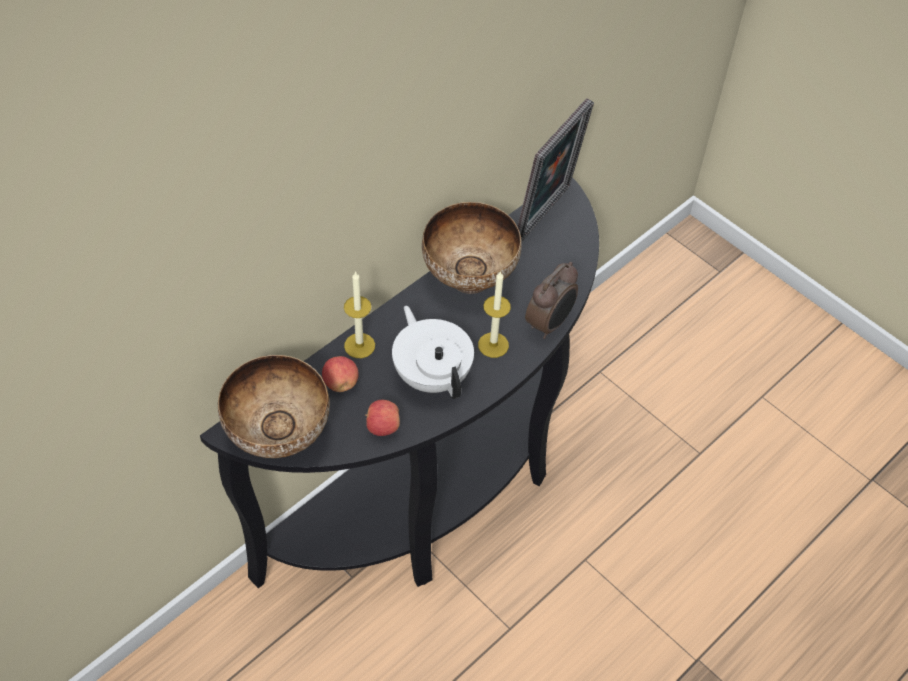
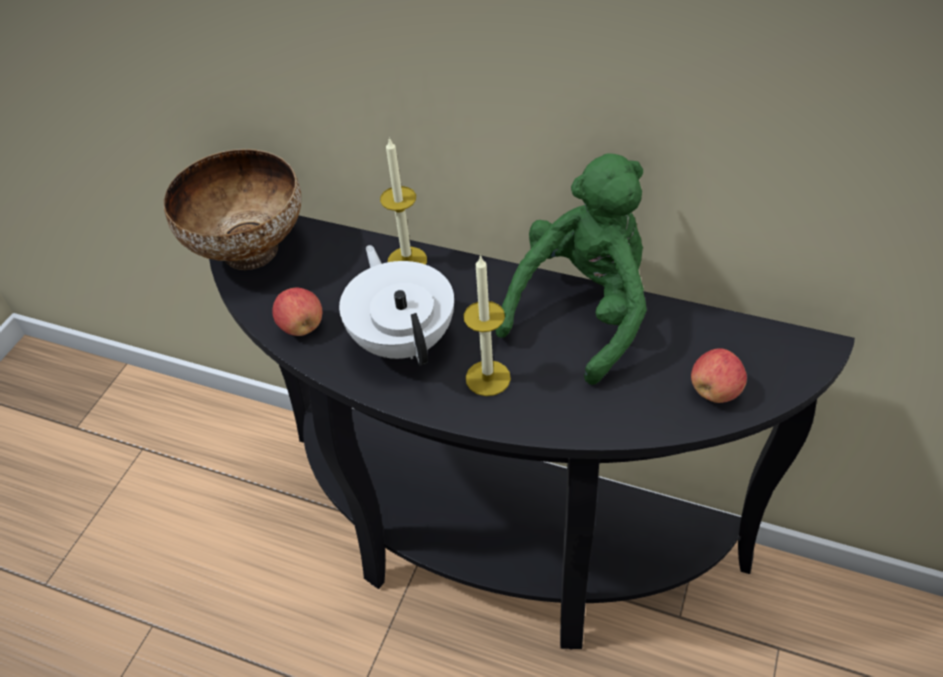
camera: 70 degrees right, 5 degrees down
(341, 383) = (345, 268): apple -> apple (715, 391)
(432, 374) = (403, 339): white teapot -> white teapot turned 60 degrees counterclockwise
(470, 276) = (583, 311): bowl -> green plush toy
(547, 214) = (757, 346): picture frame -> none
(550, 323) = (566, 423): alarm clock -> none

